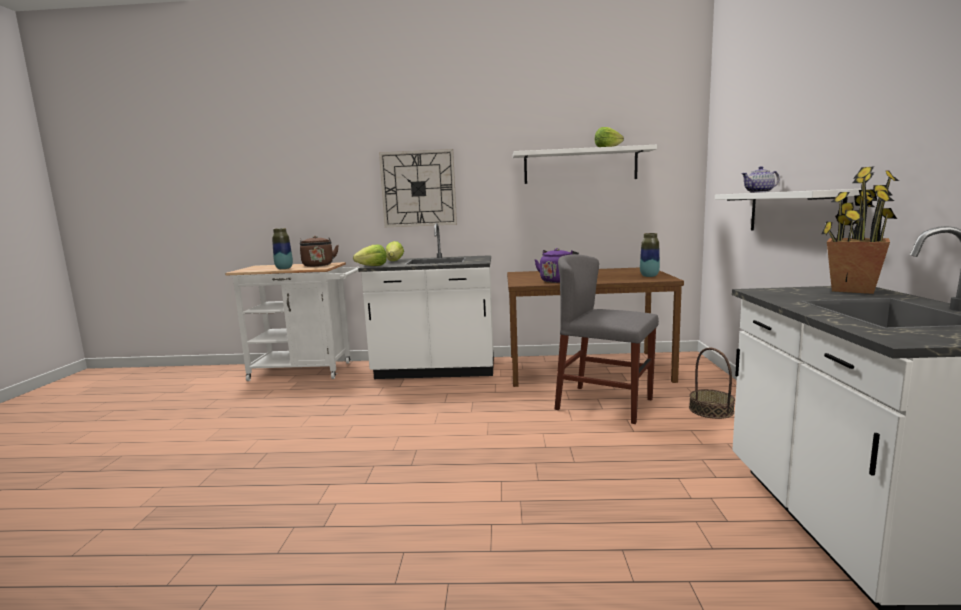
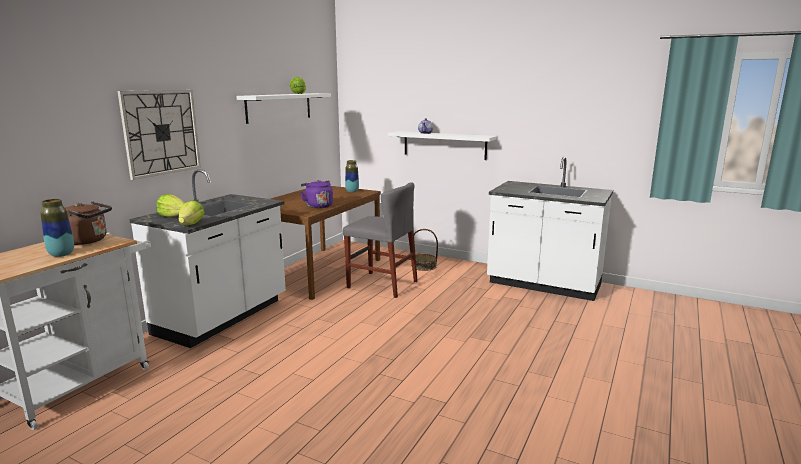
camera: 65 degrees left, 5 degrees up
(604, 404) = (382, 284): grey chair -> grey chair turned 120 degrees counterclockwise
(852, 289) = (516, 184): potted plant -> none

